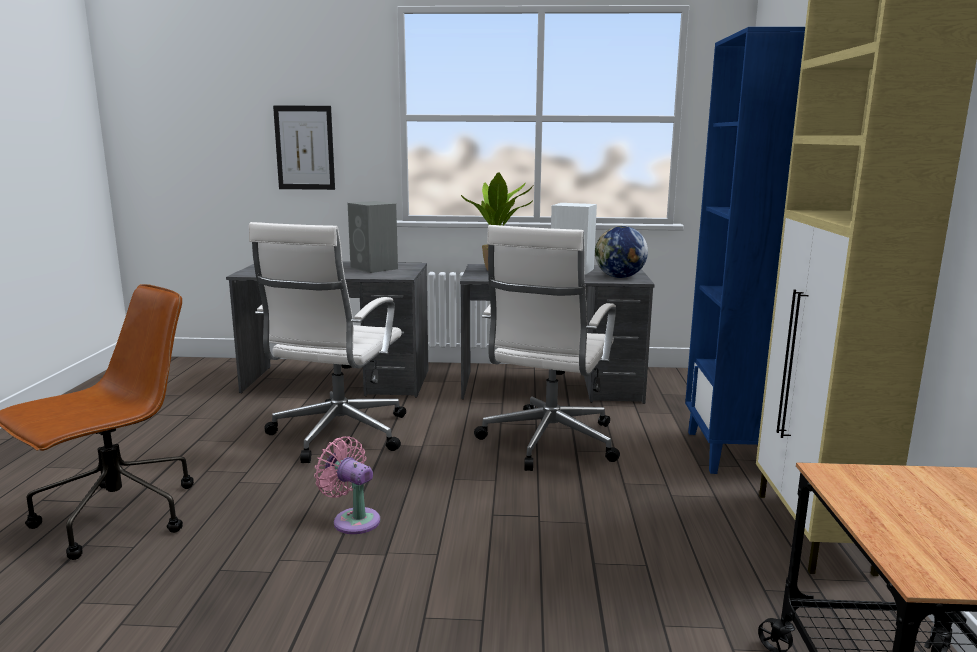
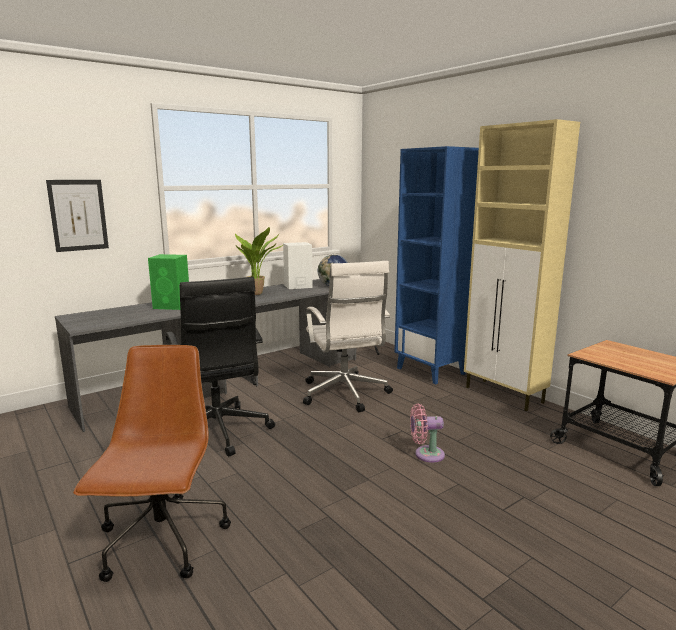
camera: 40 degrees left, 0 degrees up
(337, 435) = (218, 432): white office chair -> black office chair
(353, 519) = (320, 471): pink fan -> pink fan (426, 454)
(374, 268) = (172, 306): grey speaker -> green speaker

